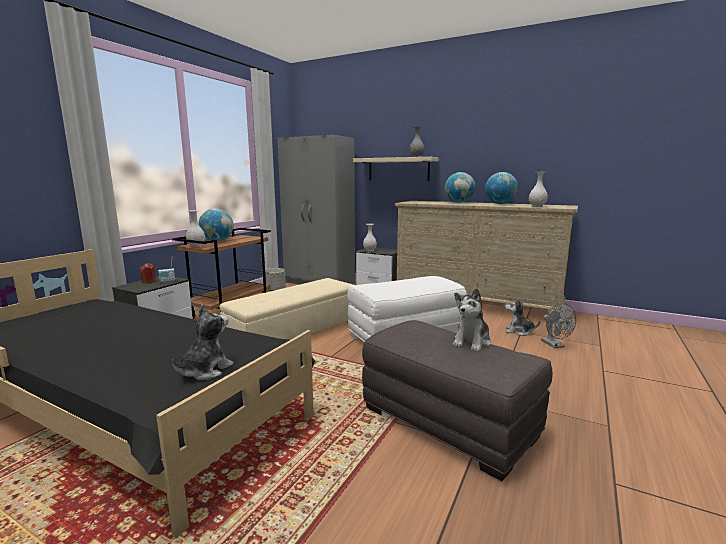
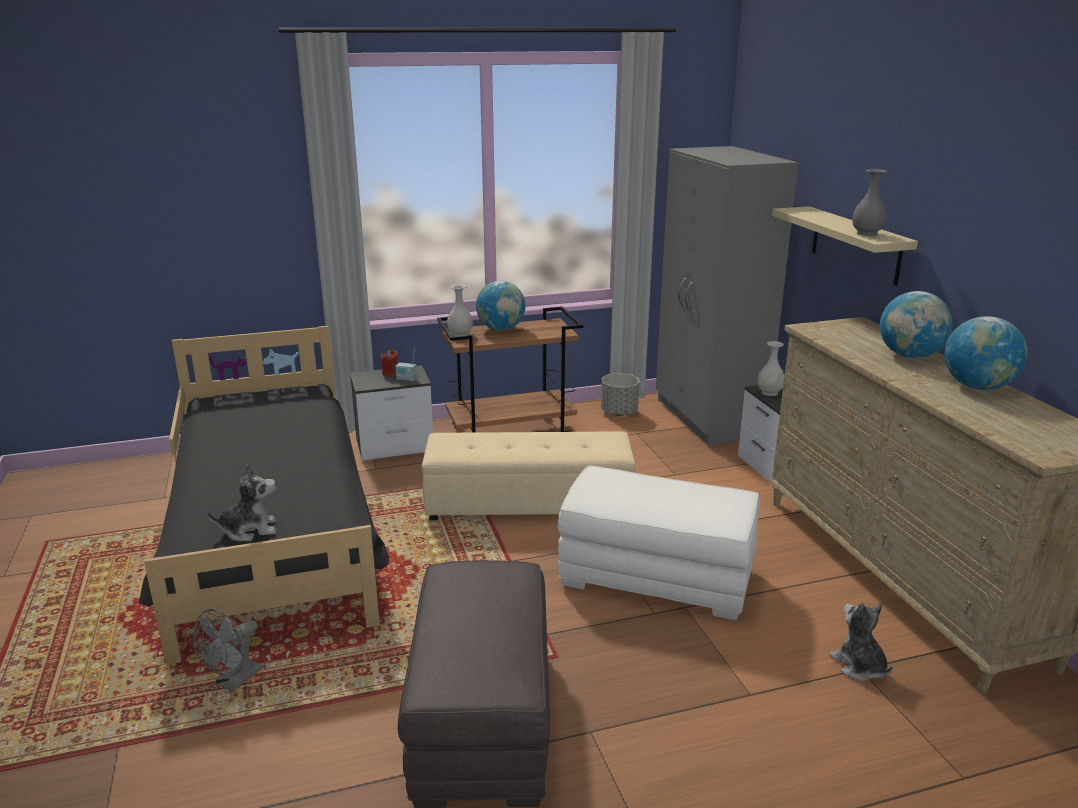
camera: 45 degrees right, 10 degrees up
(472, 342) = (506, 632): plush toy -> none
(537, 206) = (1005, 426): white vase -> none
(555, 345) = (868, 725): grey fan -> grey fan (234, 682)

